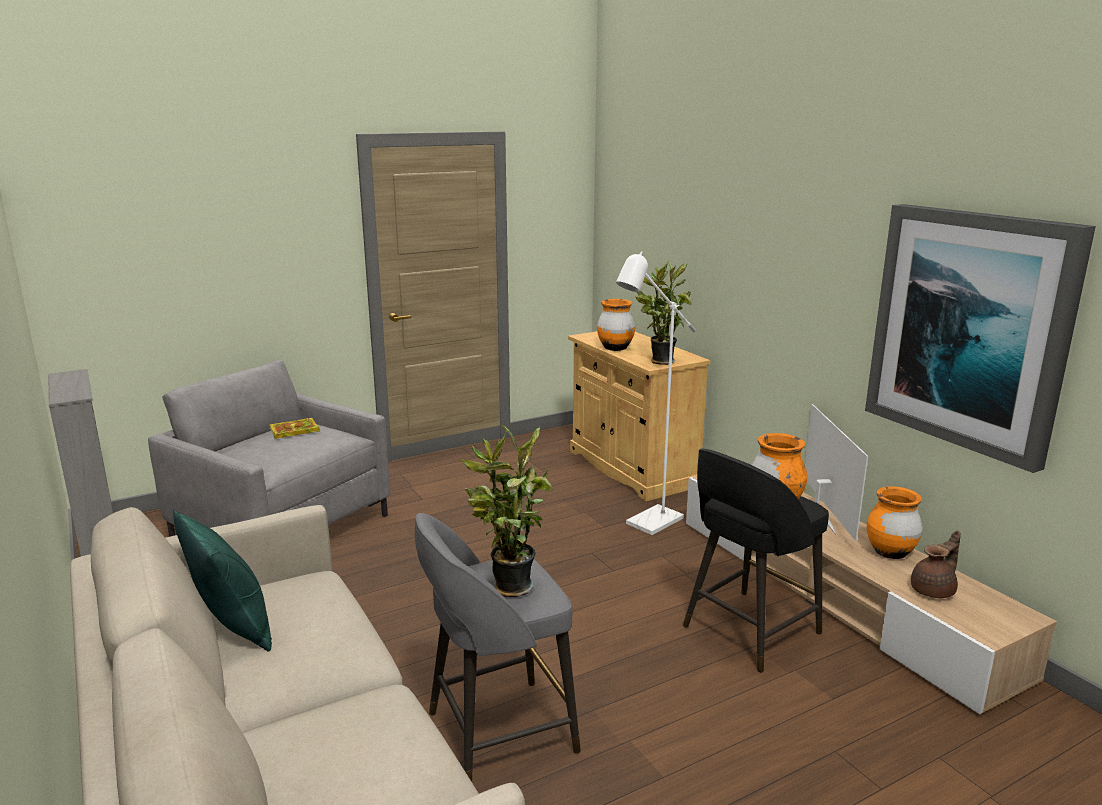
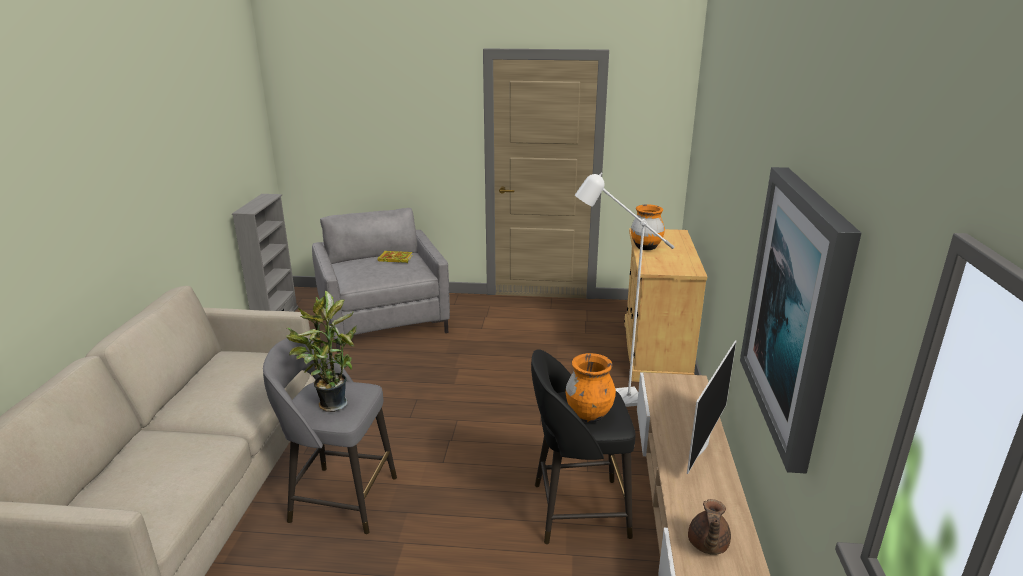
camera: 35 degrees right, 5 degrees up
(233, 628) = (212, 371): green pillow -> none
(659, 361) = (661, 267): potted plant -> none
(890, 552) = (718, 497): orange vase -> none
(934, 590) = (707, 545): brown teapot -> brown teapot turned 105 degrees clockwise

